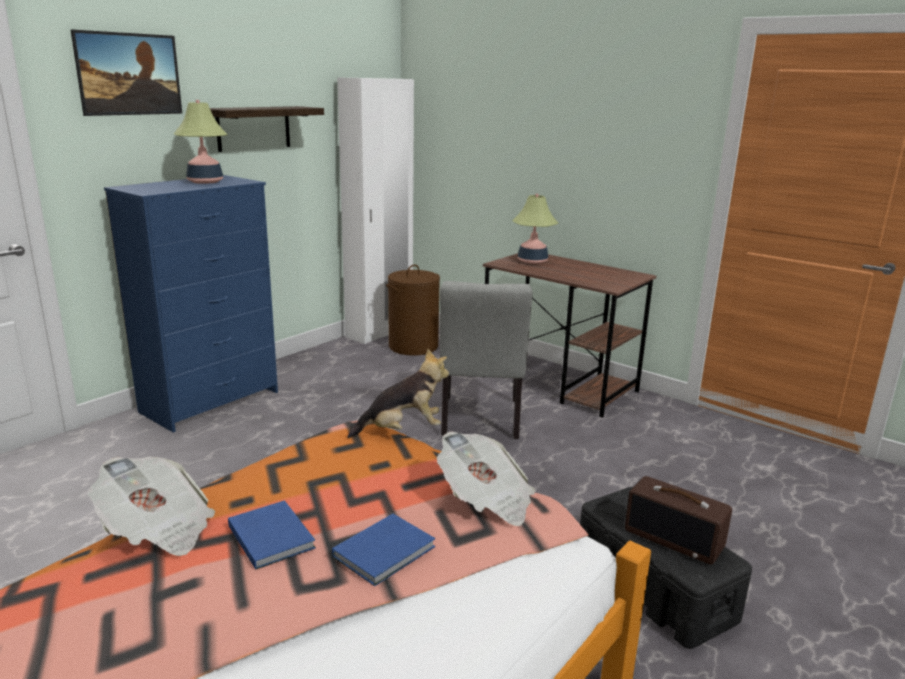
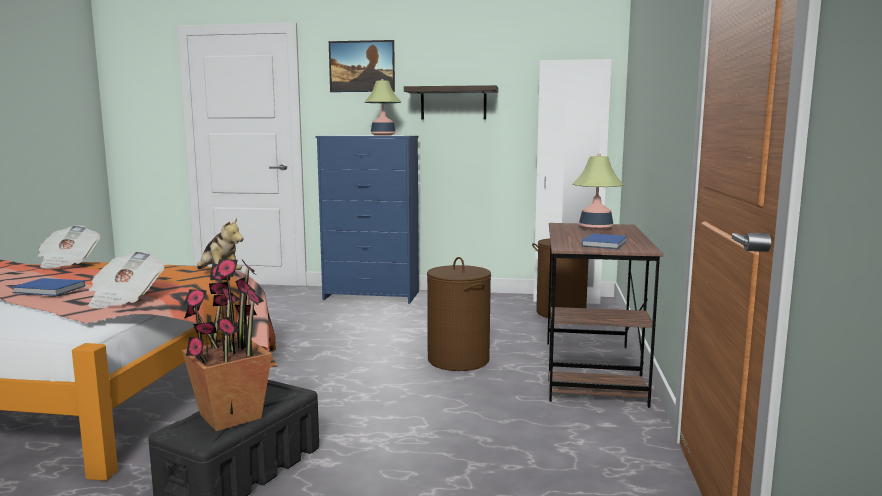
camera: 60 degrees right, 10 degrees down
(271, 535) = (66, 275): blue book -> blue book (605, 243)
(480, 421) = (458, 360): grey chair -> brown laundry basket
(675, 538) = (229, 416): radio -> potted plant

